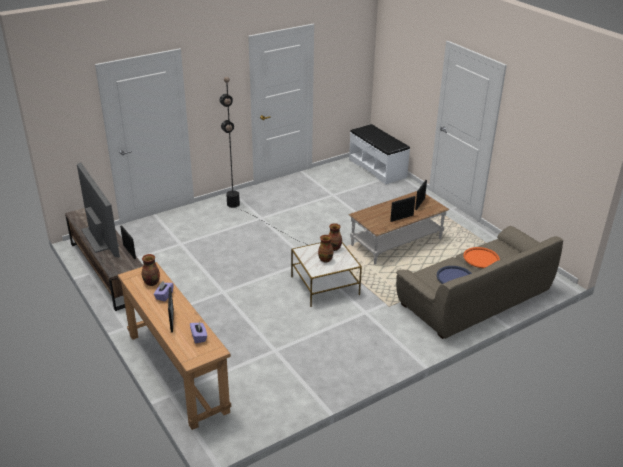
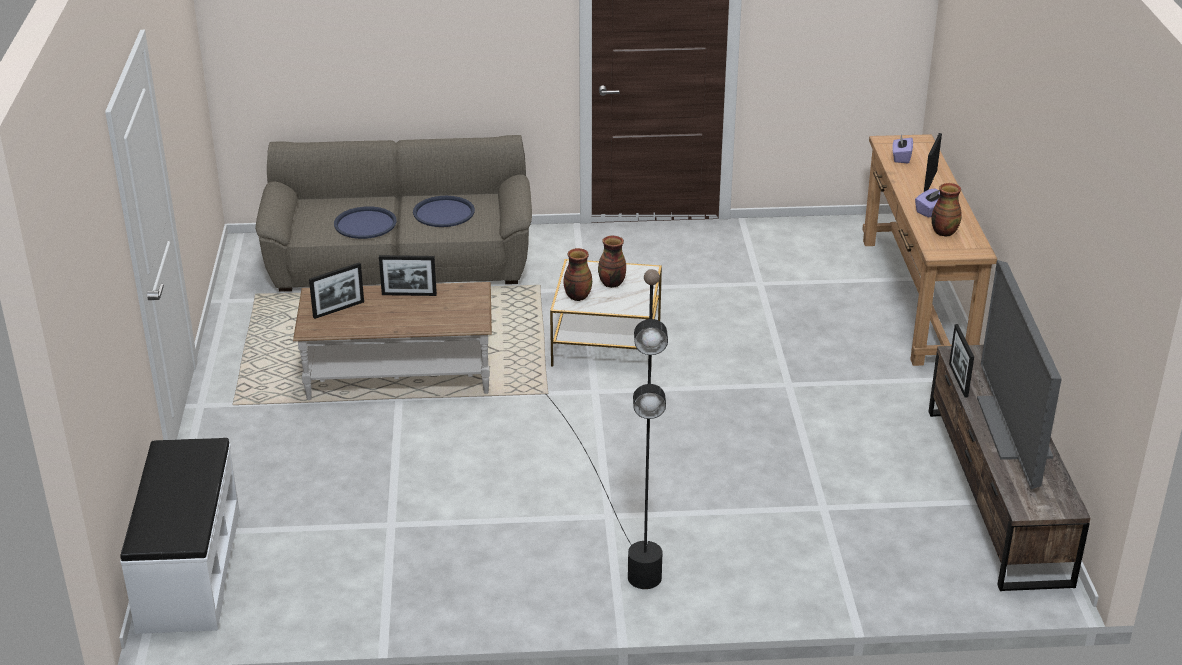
camera: 150 degrees left, 0 degrees up
(481, 258) = (365, 224): orange tray -> blue tray

